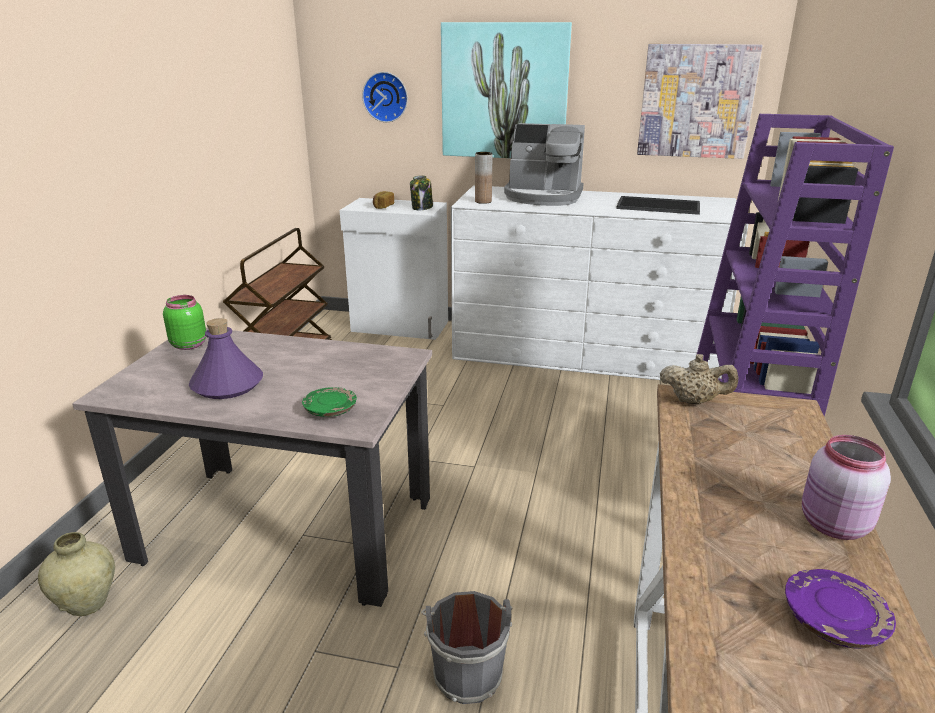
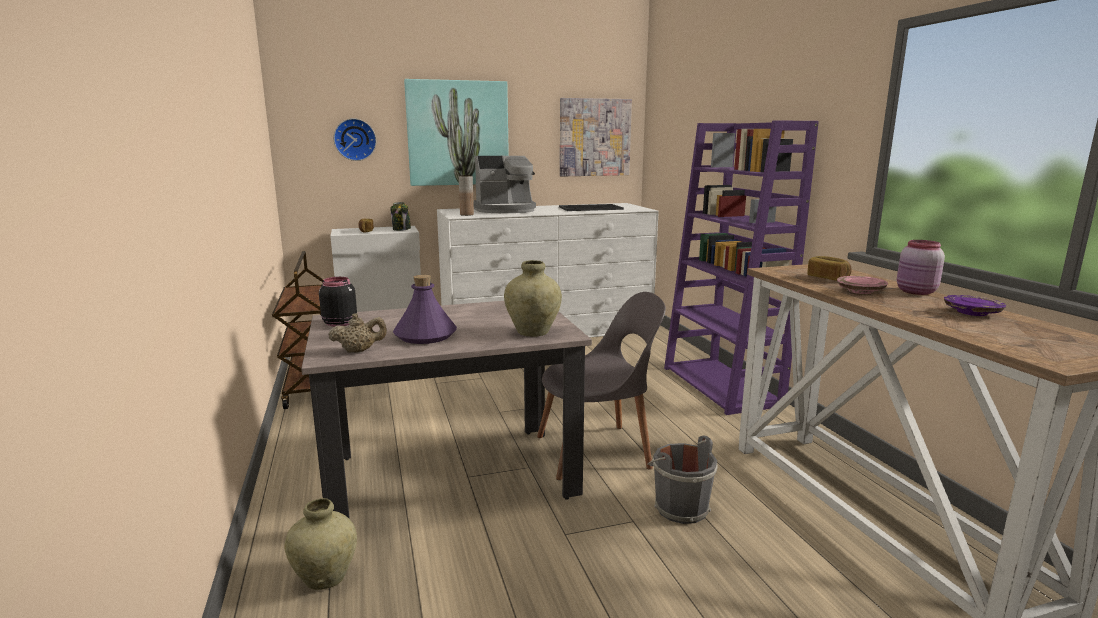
camera: 30 degrees left, 10 degrees down
(189, 344) = (339, 323): green jar -> black jar
(330, 410) = (533, 332): green plate -> beige vase
(461, 552) = (598, 451): none -> grey chair
(694, 401) = (778, 270): beige teapot -> beige teapot (359, 351)
(732, 493) = (860, 291): none -> pink plate
(738, 443) = (828, 278): none -> bread

